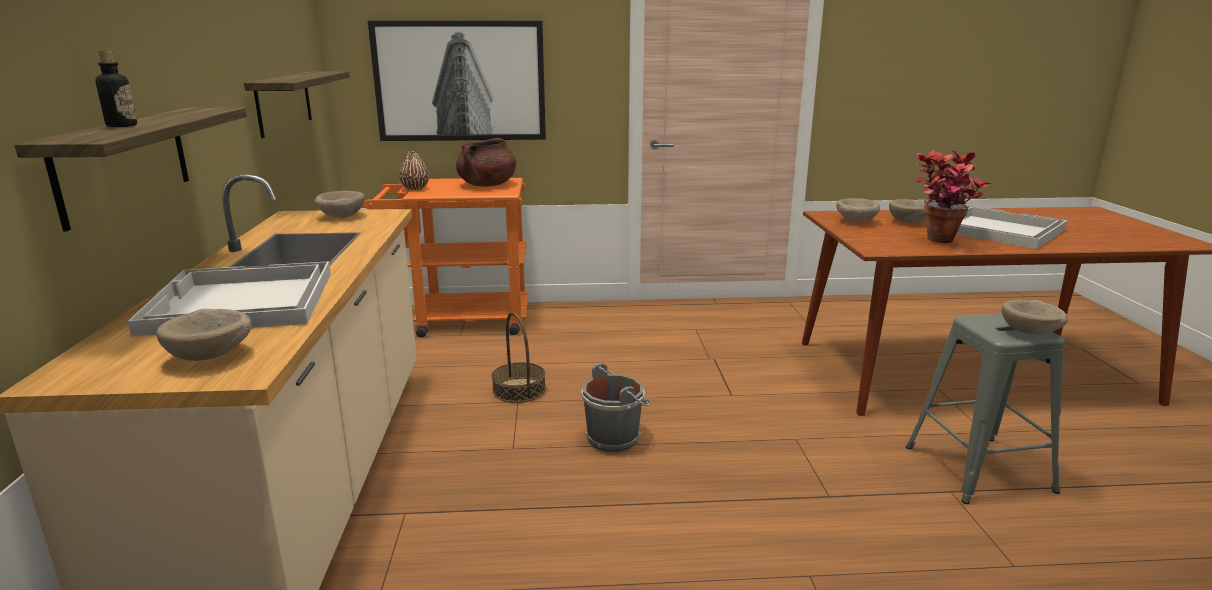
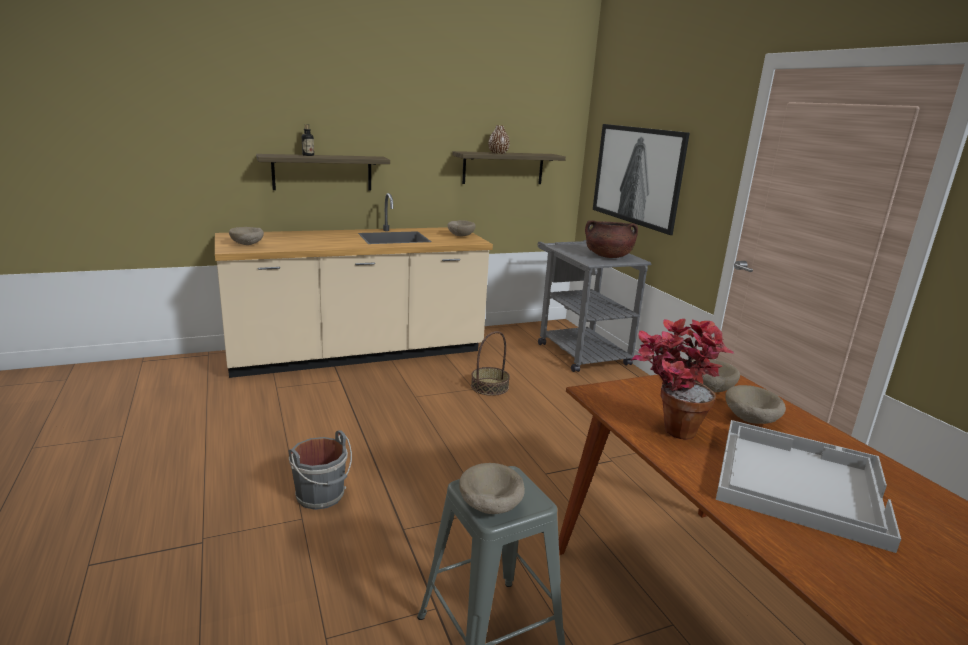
camera: 70 degrees right, 0 degrees up
(240, 302) = (310, 240): white tray -> none
(415, 188) = (570, 243): brown vase -> brown vase (498, 153)
(461, 320) = (578, 351): orange cart -> grey cart
(615, 437) = (445, 428): grey bucket -> grey bucket (322, 496)

